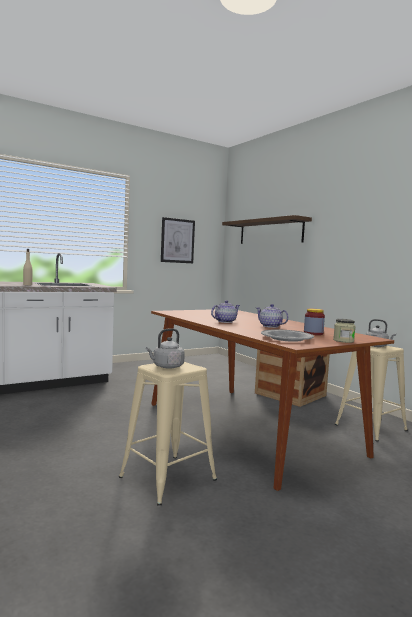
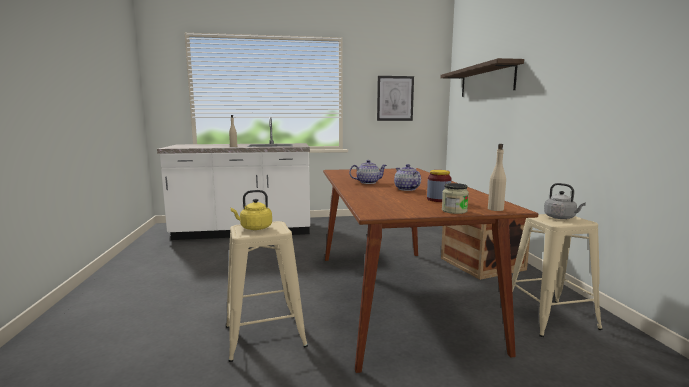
camera: 25 degrees right, 5 degrees up
(166, 367) = (254, 228): grey kettle -> yellow kettle
(286, 338) = (385, 205): grey plate -> none
(365, 338) = (495, 209): none -> beige bottle

